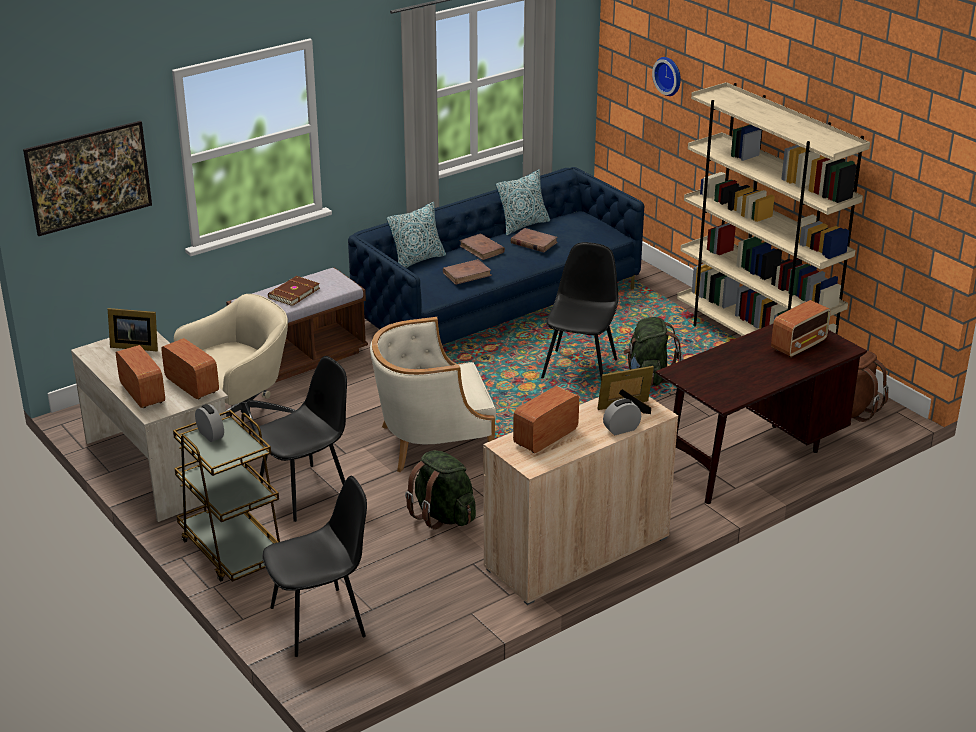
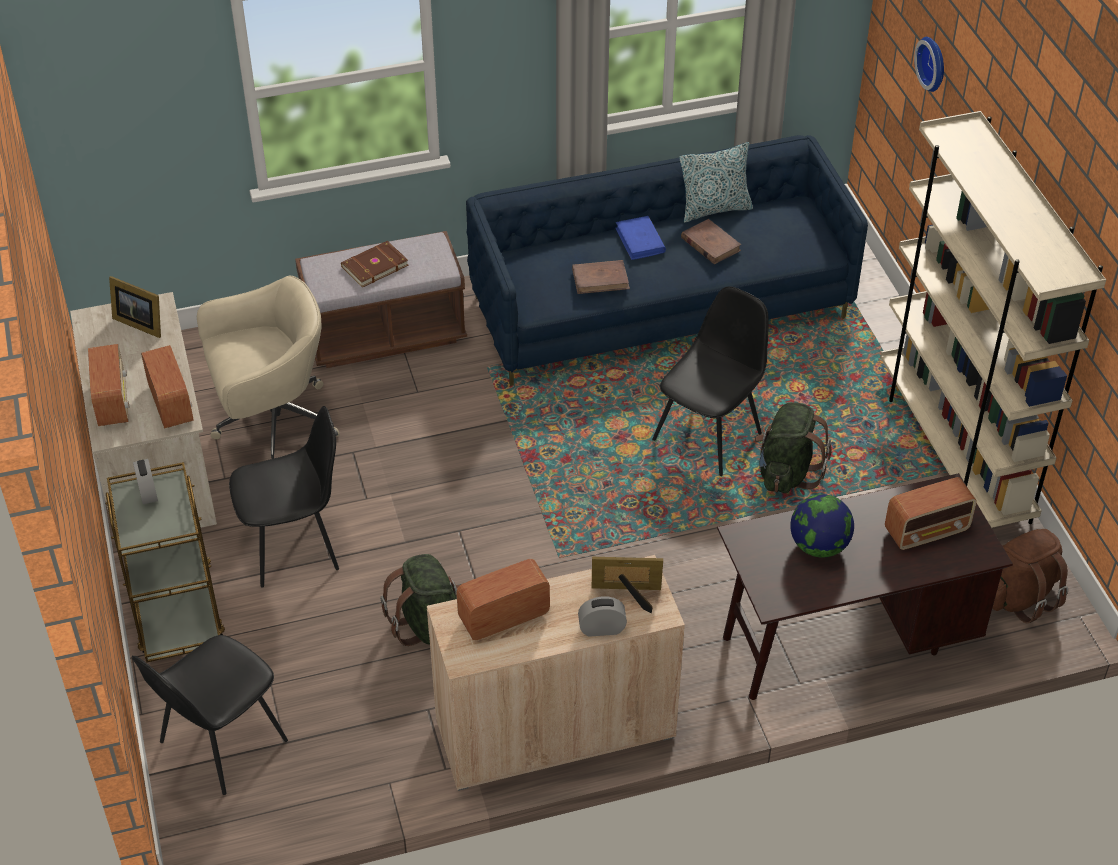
camera: 20 degrees right, 15 degrees up
(92, 198) = (122, 130): picture -> none
(320, 621) = (220, 743): black chair -> black chair turned 135 degrees clockwise
(417, 260) = (553, 240): pillow -> none
(433, 442) = (474, 508): beige armchair -> none
(482, 249) = (640, 240): brown book -> blue book
(733, 367) = (819, 546): none -> globe

